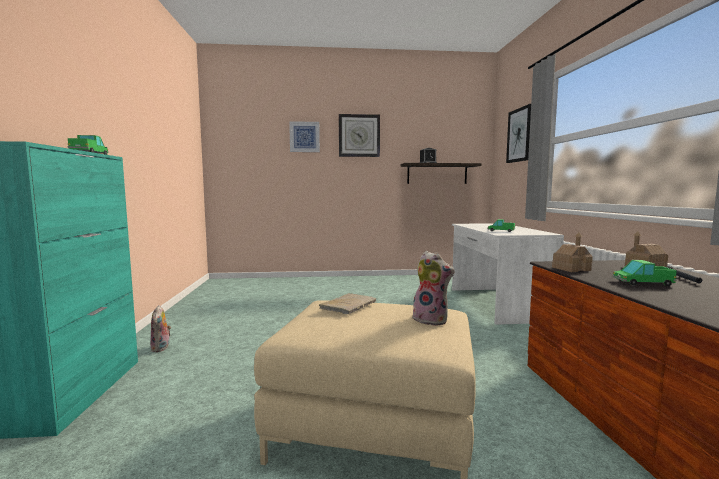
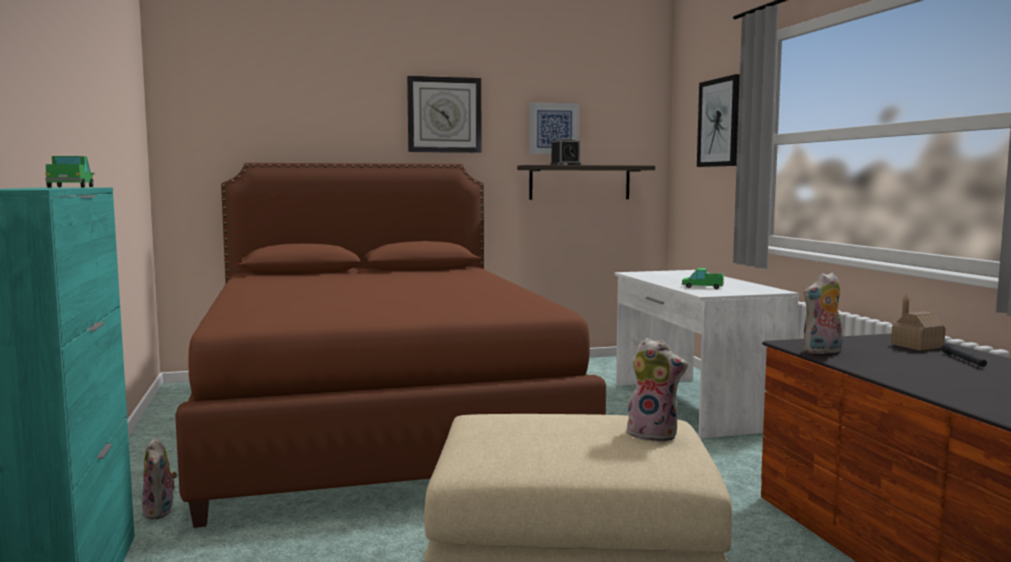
camera: 10 degrees left, 0 degrees up
(304, 137) = (345, 116): picture -> picture (553, 129)
(306, 304) = (378, 423): none -> brown bed
(349, 305) = (526, 420): beige book -> none
(571, 269) = (822, 352): toy house -> plush toy
(643, 283) = (917, 369): toy truck -> none

